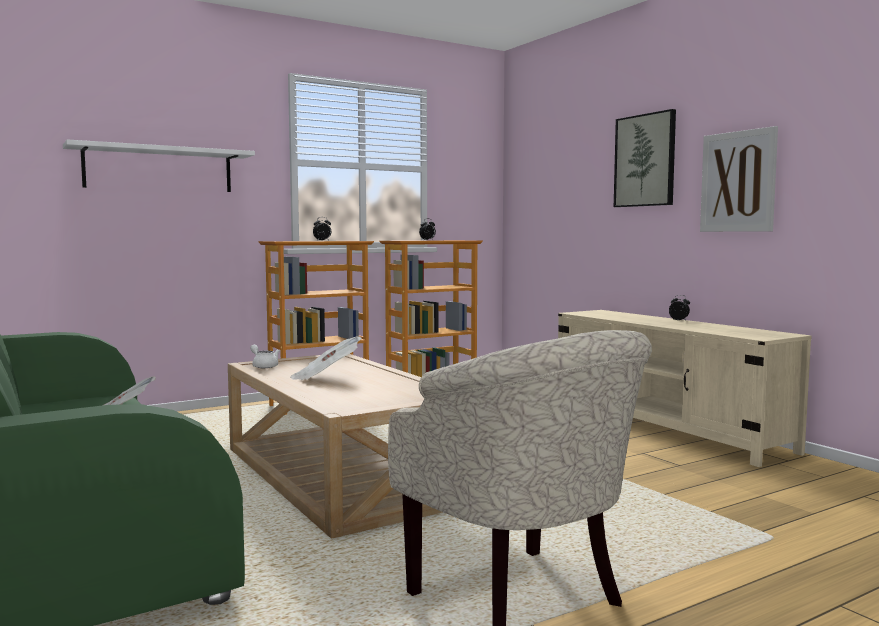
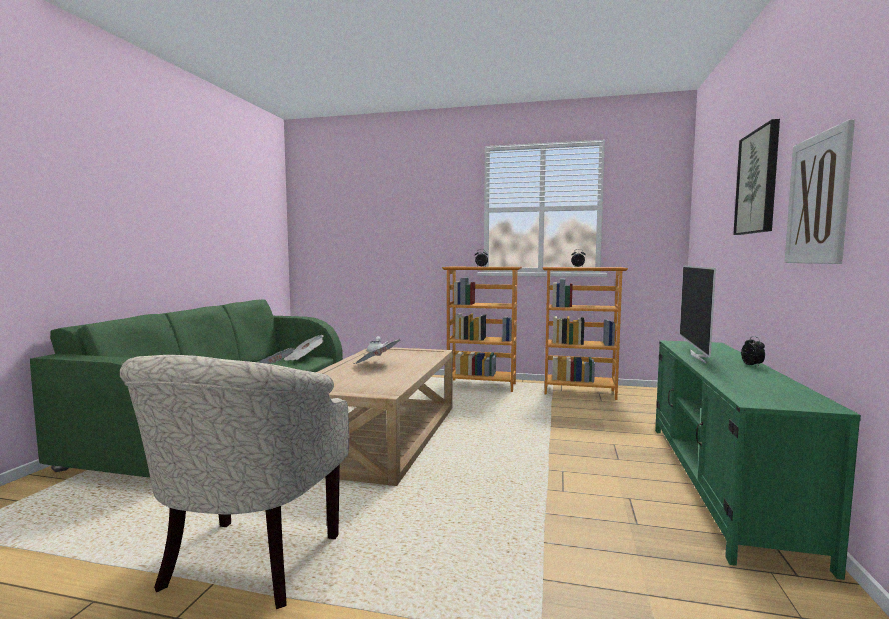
camera: 45 degrees right, 0 degrees up
(92, 402) = (304, 358): none -> newspaper
(159, 169) = (399, 221): white shelf -> none
(630, 319) = (698, 356): none -> television
(666, 427) = (721, 483): beige tv stand -> green tv stand

